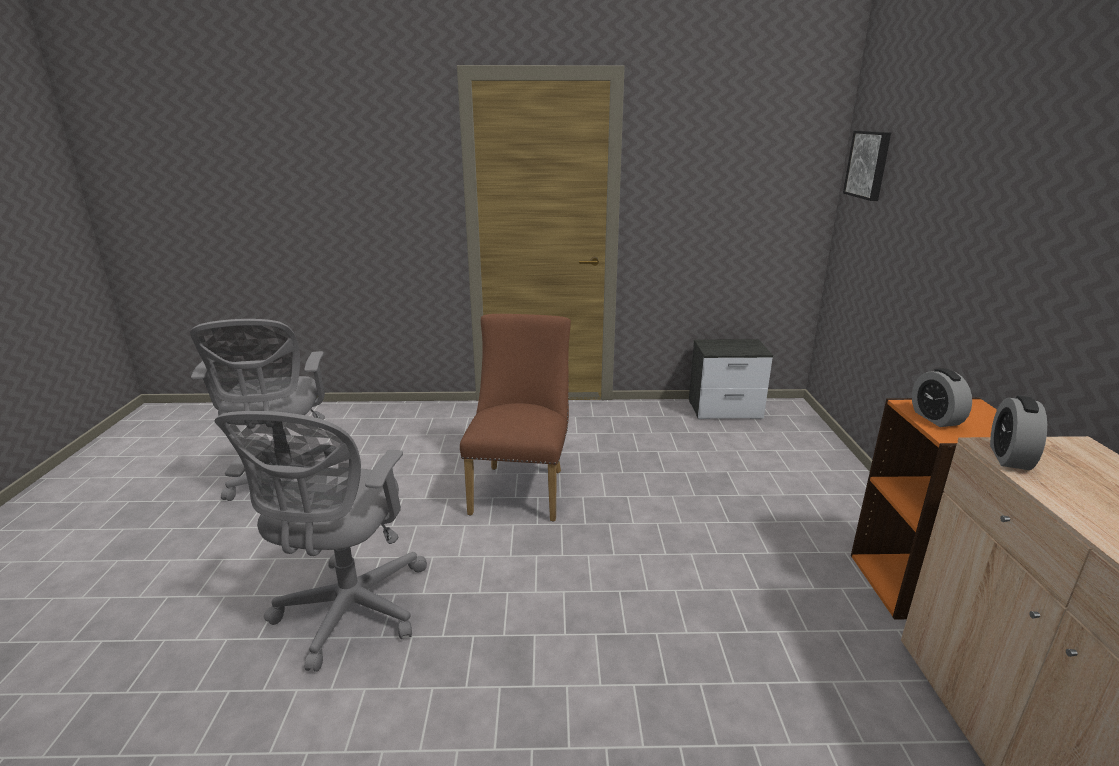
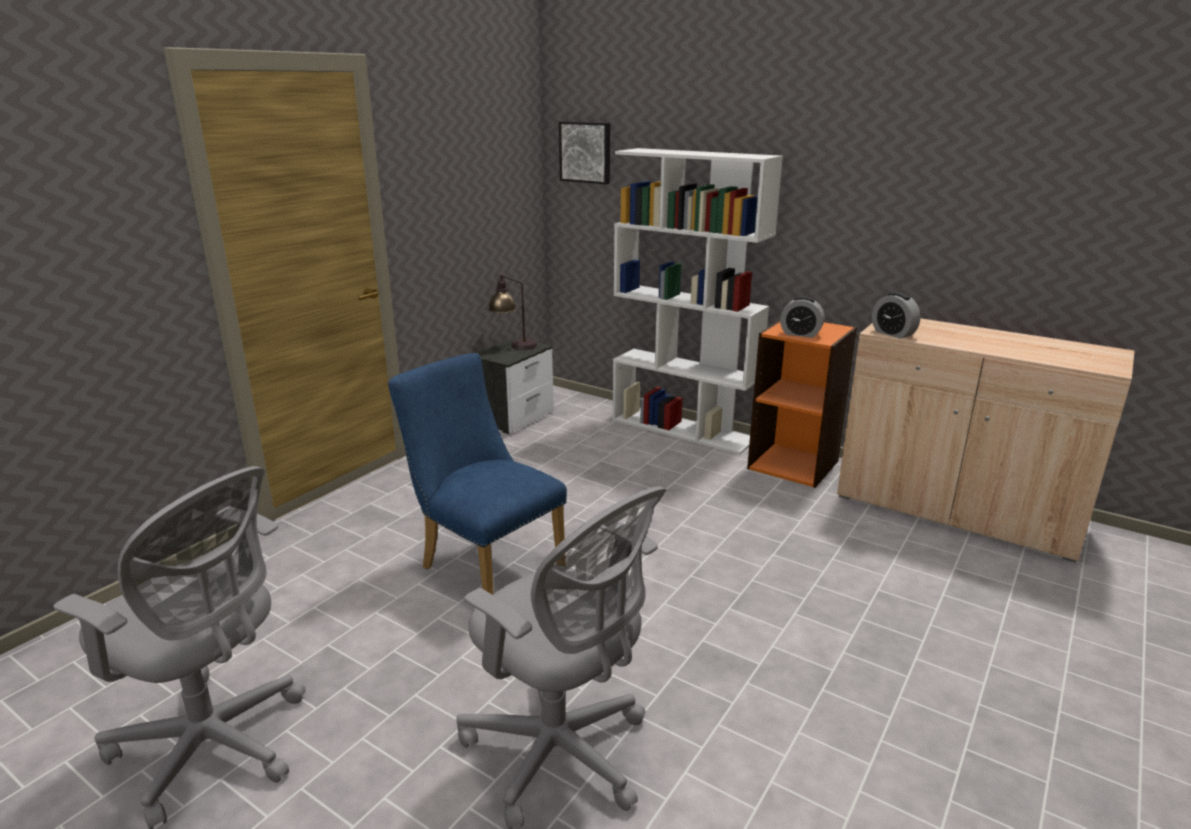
camera: 55 degrees left, 0 degrees up
(521, 488) = (485, 565): brown chair -> blue chair
(741, 344) = (514, 346): none -> table lamp
(855, 489) = (683, 429): none -> white bookcase

